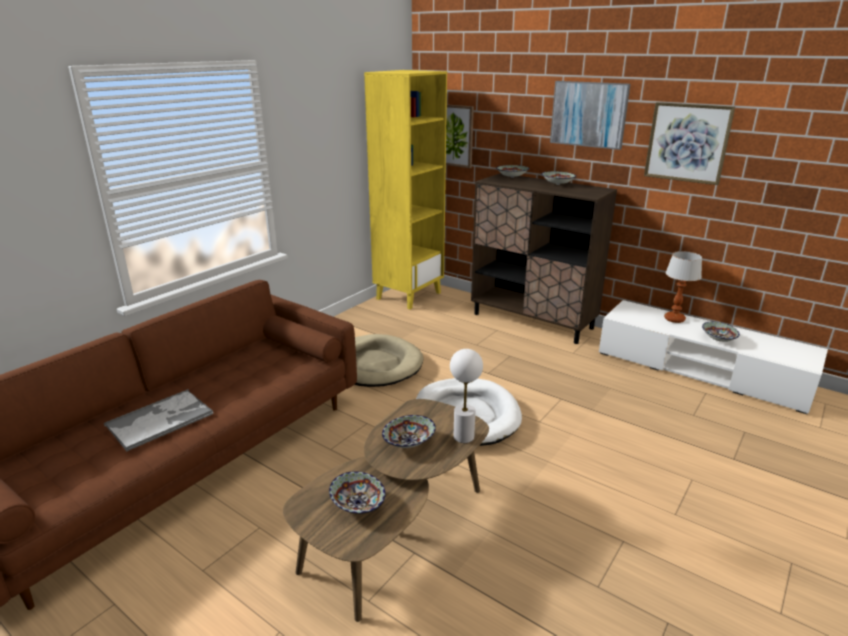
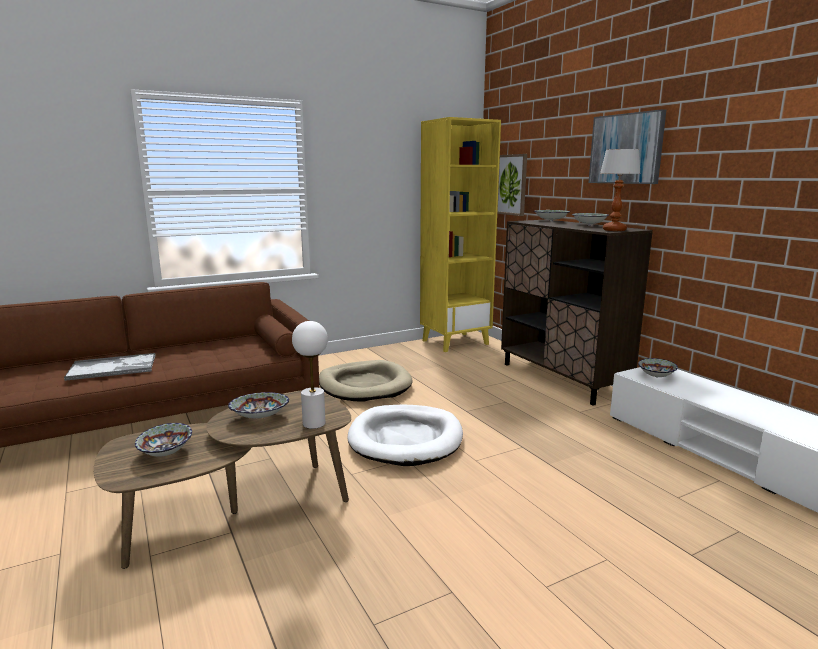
camera: 25 degrees right, 10 degrees down
(674, 319) = (706, 387): table lamp -> table lamp (614, 230)
(687, 143) = (727, 170): picture -> none
(718, 339) = (748, 414): bowl -> bowl (656, 376)

